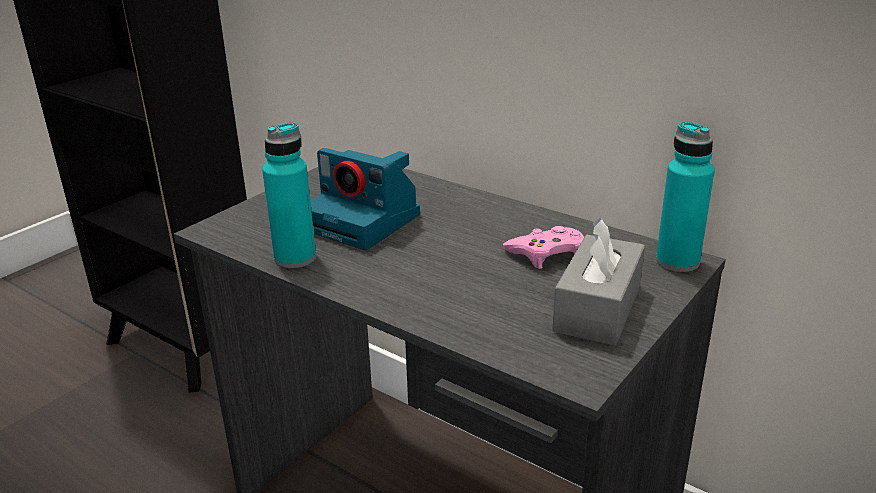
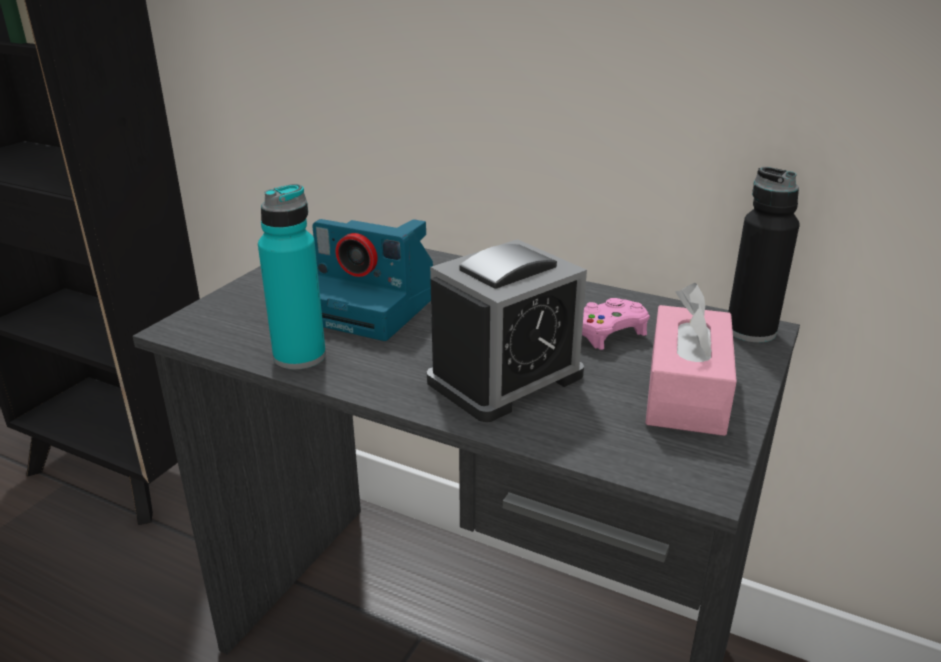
camera: 10 degrees left, 0 degrees up
(452, 286) = (505, 378): none -> alarm clock
(598, 308) = (686, 392): grey tissue box -> pink tissue box
(677, 261) = (750, 331): turquoise bottle -> black bottle

